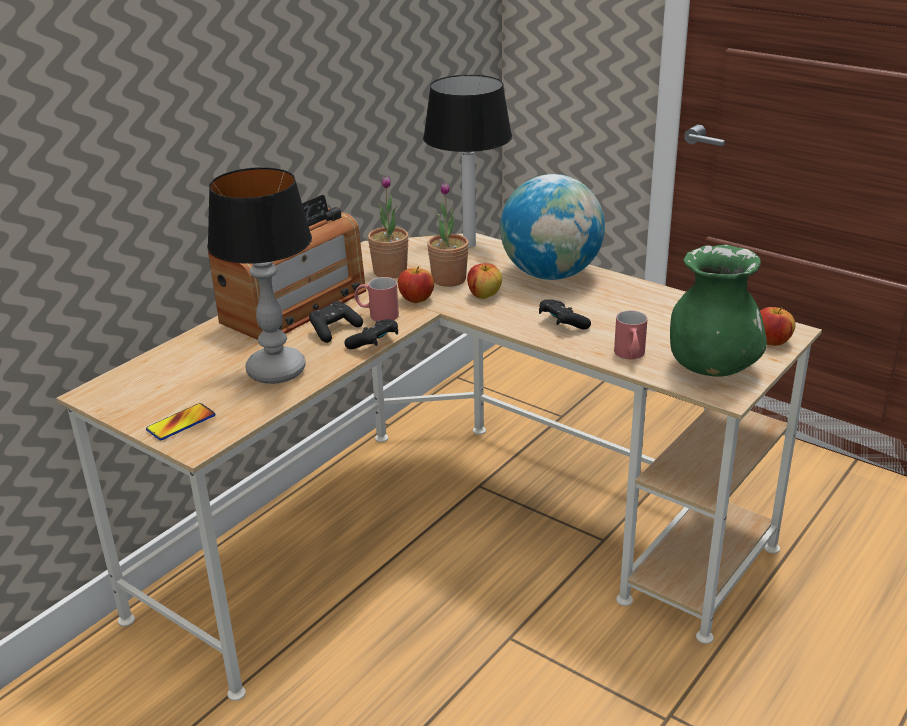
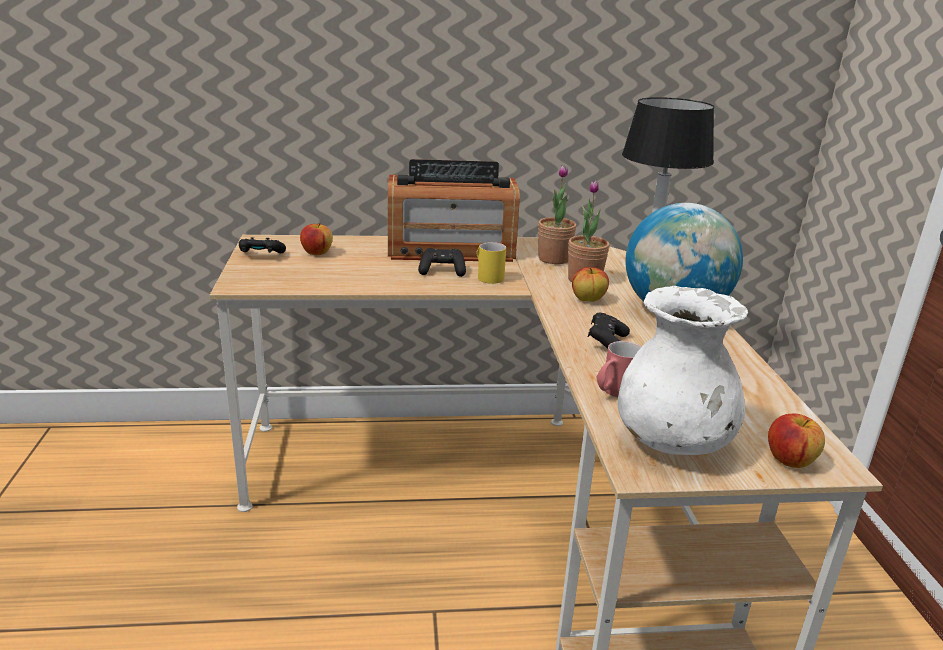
camera: 45 degrees right, 5 degrees down
(181, 423) = (257, 272): phone -> none
(276, 370) = (361, 274): table lamp -> none
(374, 344) = (447, 289): black game controller -> black game controller (261, 256)
(377, 315) = (487, 276): red mug -> yellow mug
(416, 299) = (533, 280): apple -> apple (317, 253)
(711, 367) = (672, 442): green vase -> white vase

